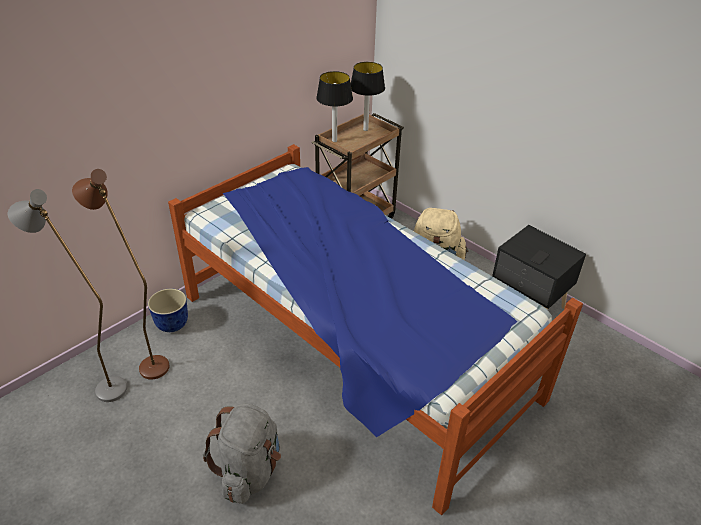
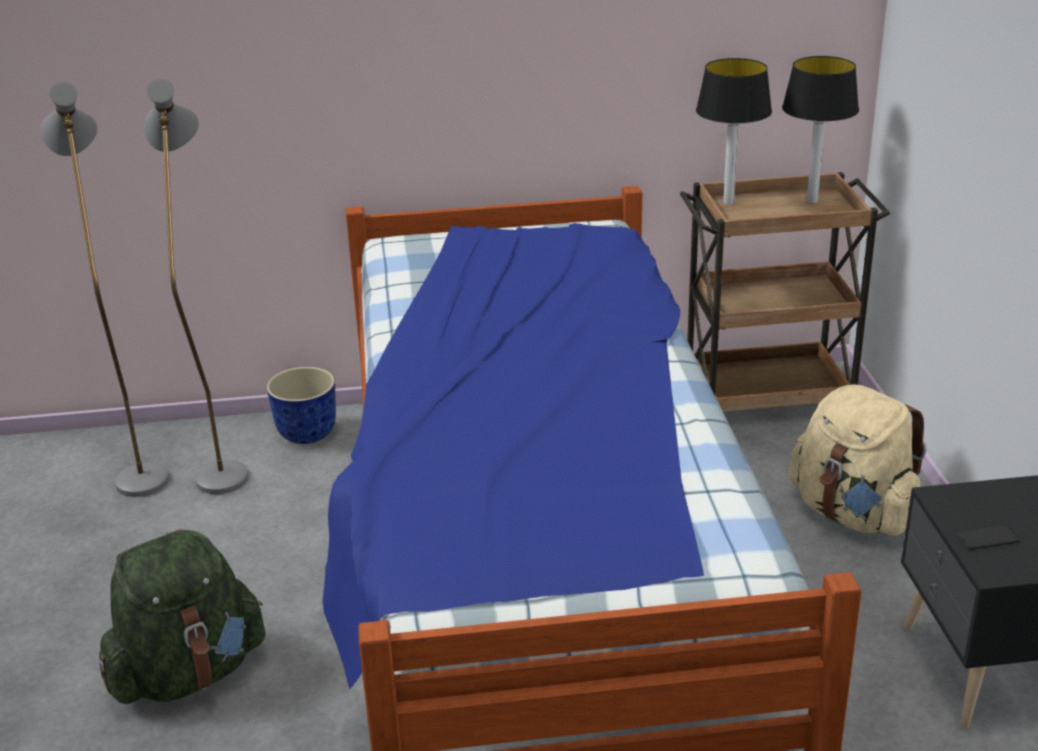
camera: 40 degrees right, 10 degrees down
(147, 362) = (222, 468): brown floor lamp -> grey floor lamp
(249, 470) = (189, 673): grey backpack -> green backpack

